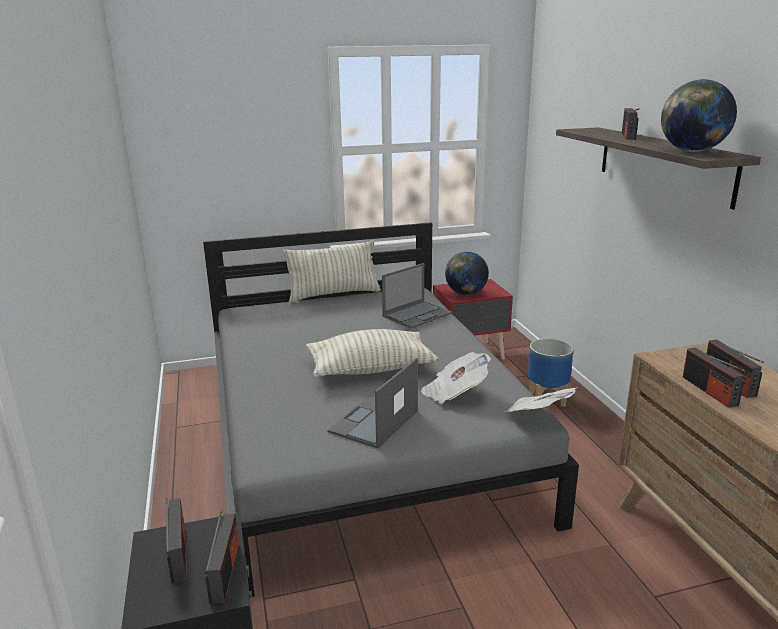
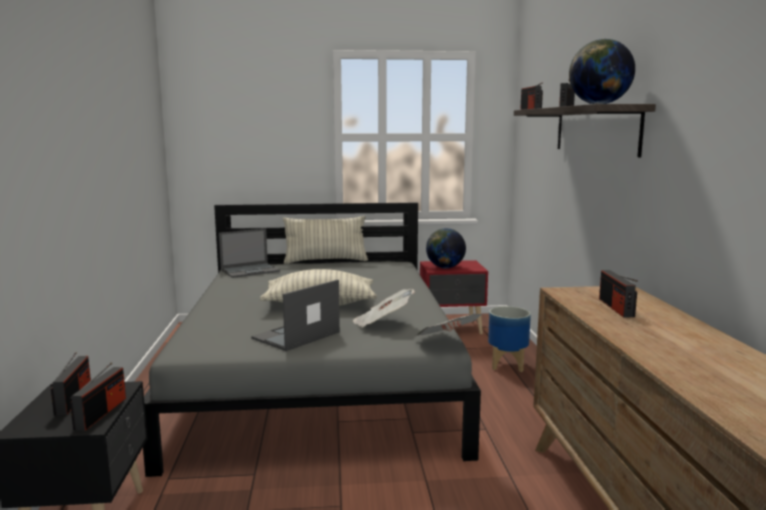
camera: 10 degrees right, 10 degrees down
(417, 314) = (387, 275): laptop -> laptop (250, 270)
(709, 391) = (590, 311): radio -> radio (530, 109)

